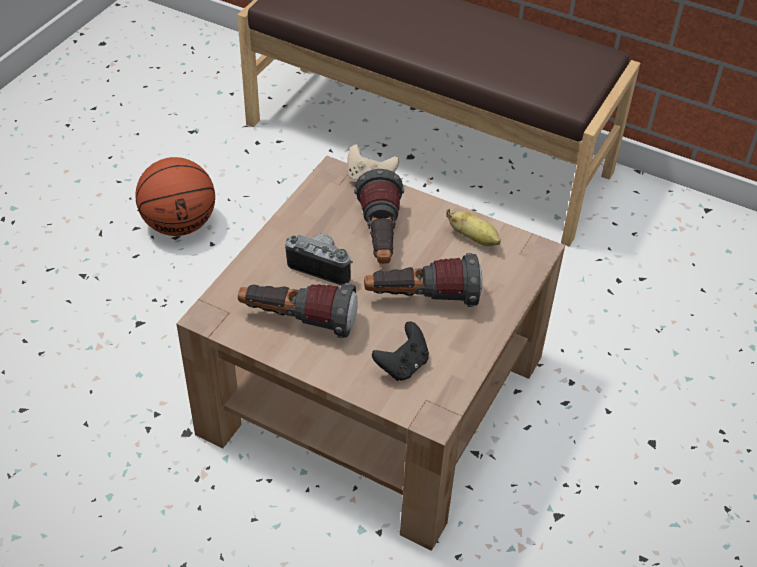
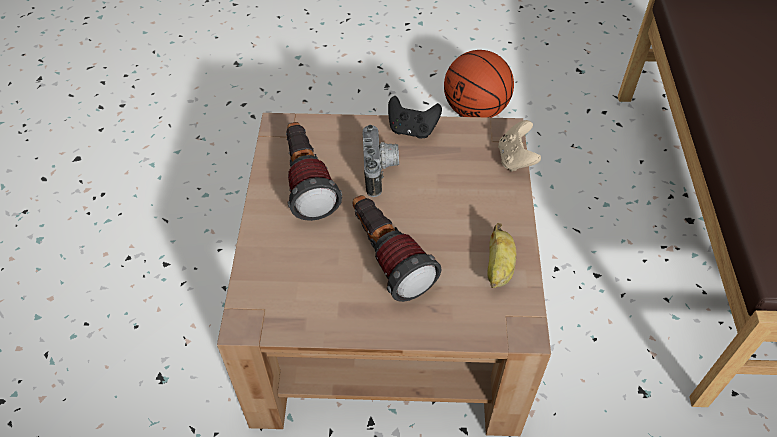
camera: 65 degrees right, 5 degrees up
(380, 238) = (444, 197): flashlight -> none
(402, 365) = (296, 275): black game controller -> black game controller (412, 130)

